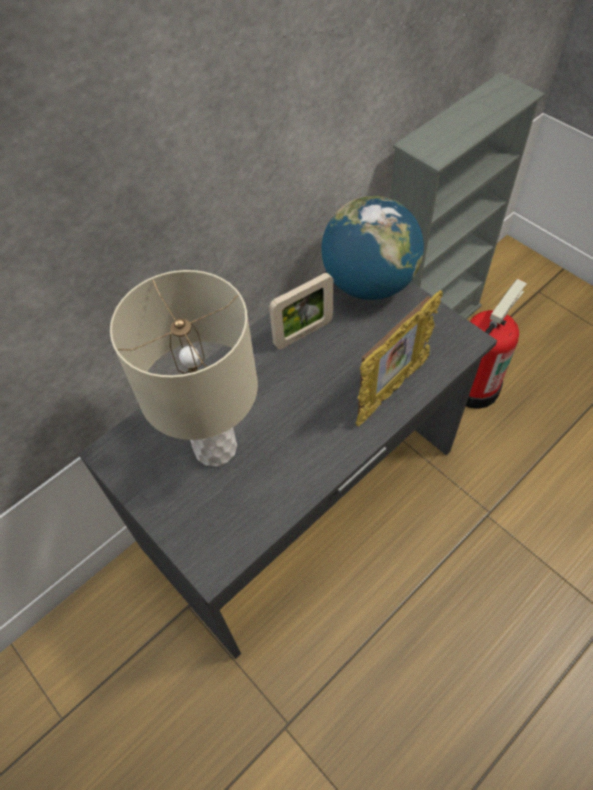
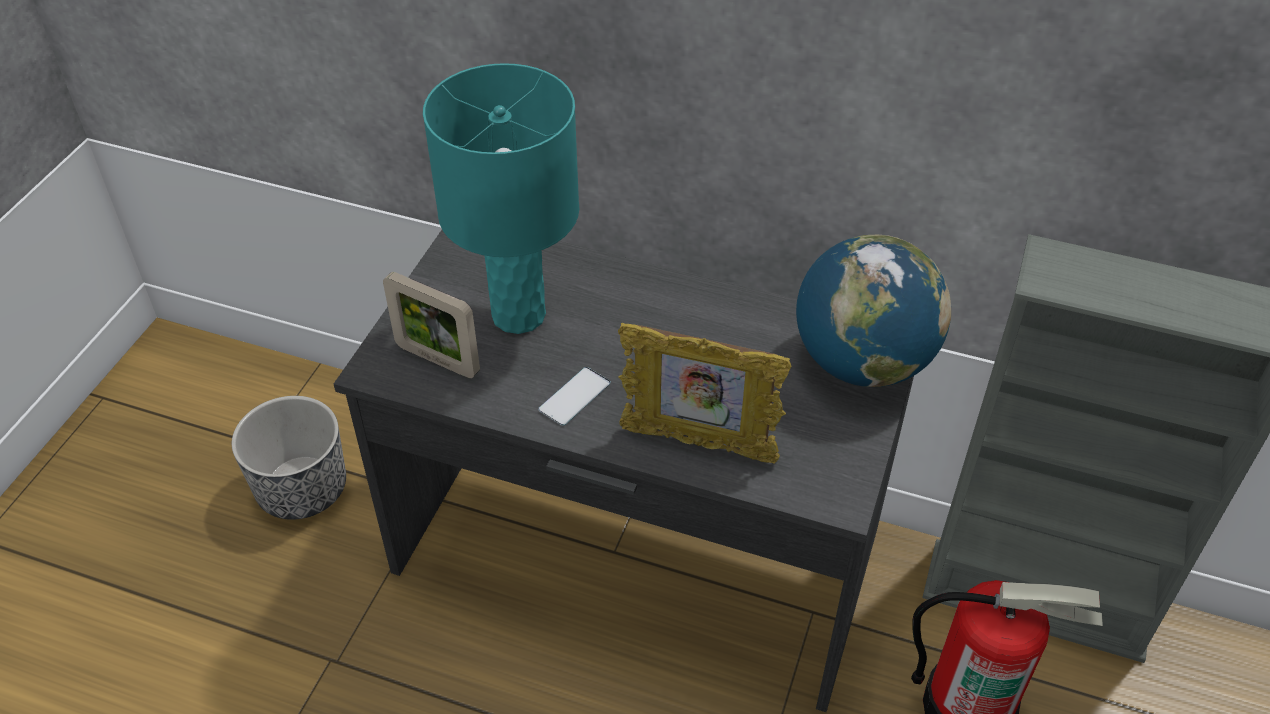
camera: 60 degrees right, 10 degrees down
(125, 699) = (302, 489): none -> planter
(215, 448) = (517, 314): beige table lamp -> turquoise table lamp
(303, 333) = (730, 328): picture frame -> picture frame (437, 359)
(314, 443) = (574, 397): none -> phone

